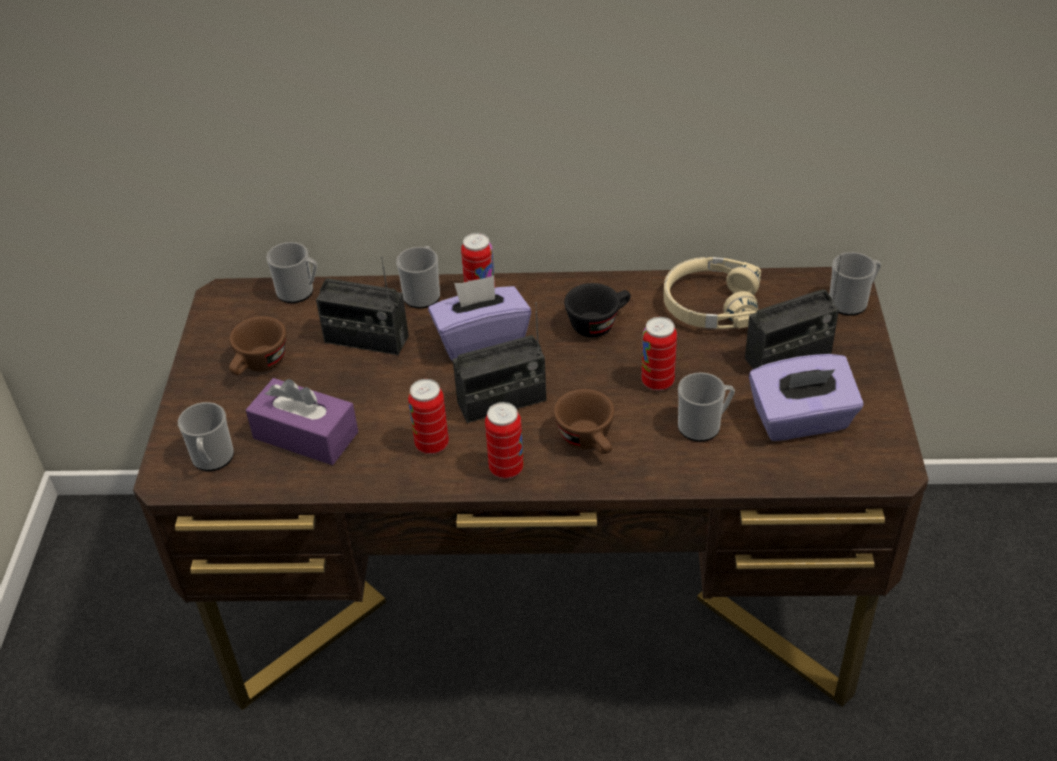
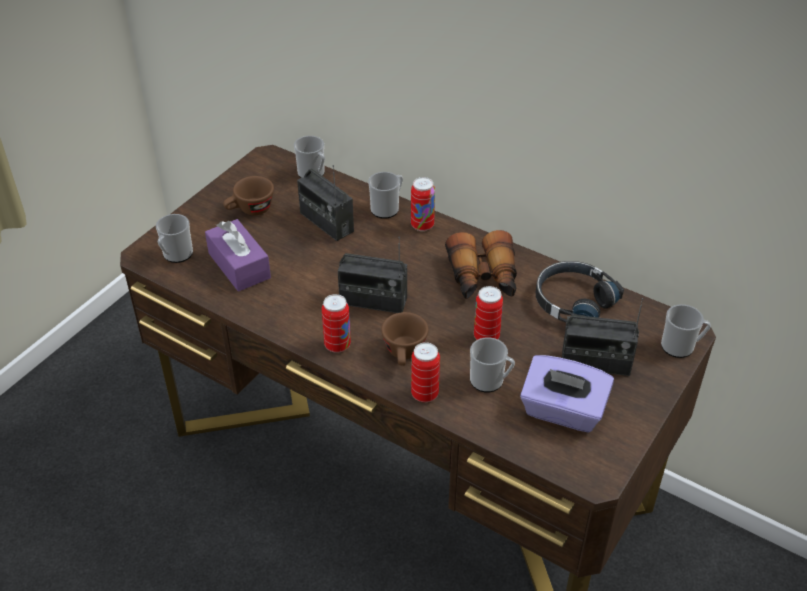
camera: 30 degrees right, 0 degrees up
(432, 445) = (306, 307): can -> can (424, 394)
(481, 340) = (396, 255): purple tissue box -> none
(598, 323) = (483, 279): black cup -> binoculars
(710, 304) = (573, 301): beige headphones -> black headphones

